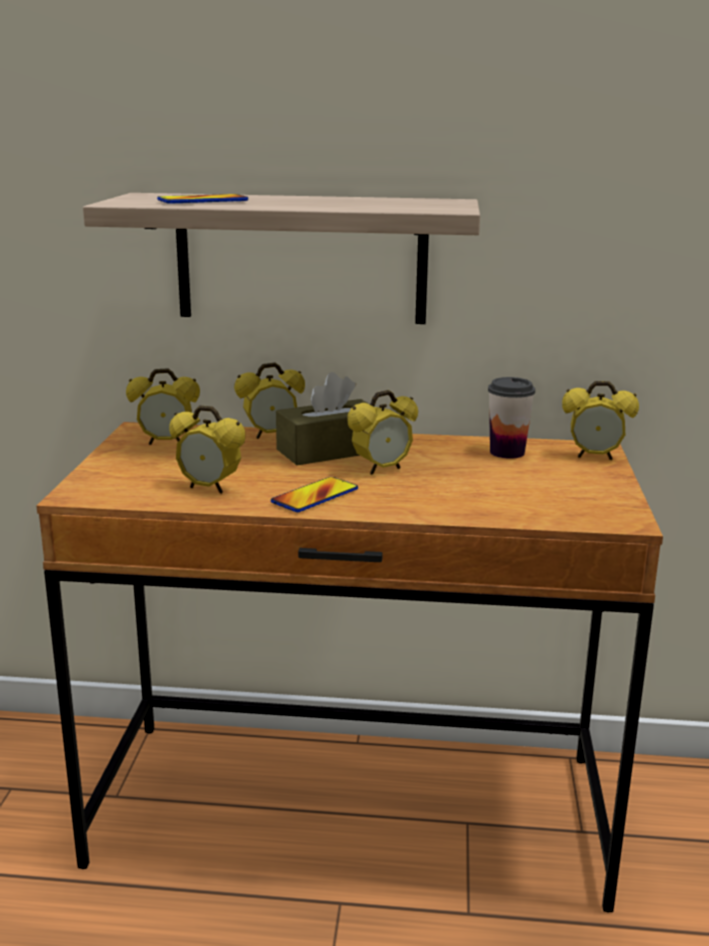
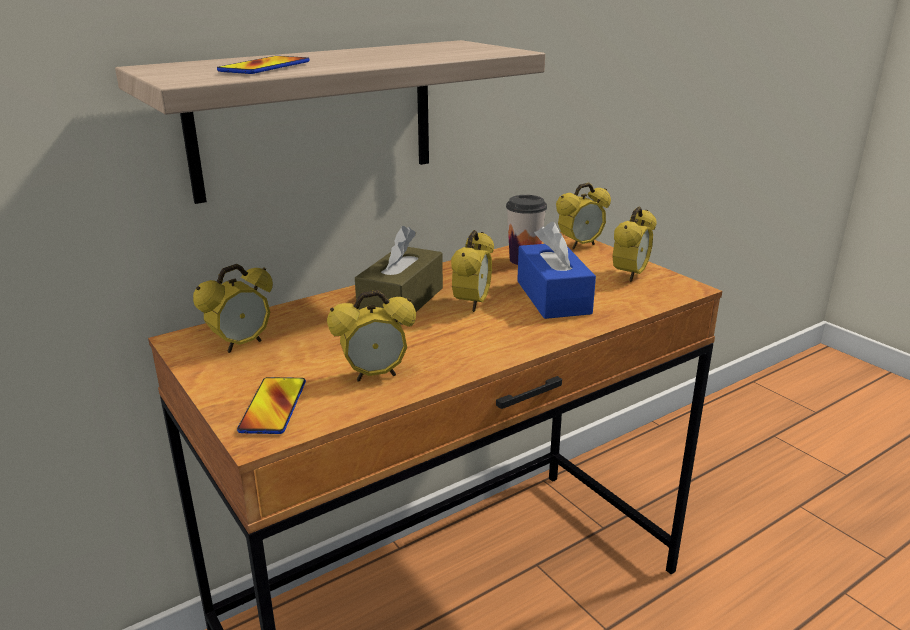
camera: 40 degrees left, 5 degrees up
(271, 435) = (325, 304): alarm clock -> alarm clock (630, 276)
(315, 496) = (472, 347): phone -> phone (273, 406)
(465, 486) = (553, 297): none -> blue tissue box

